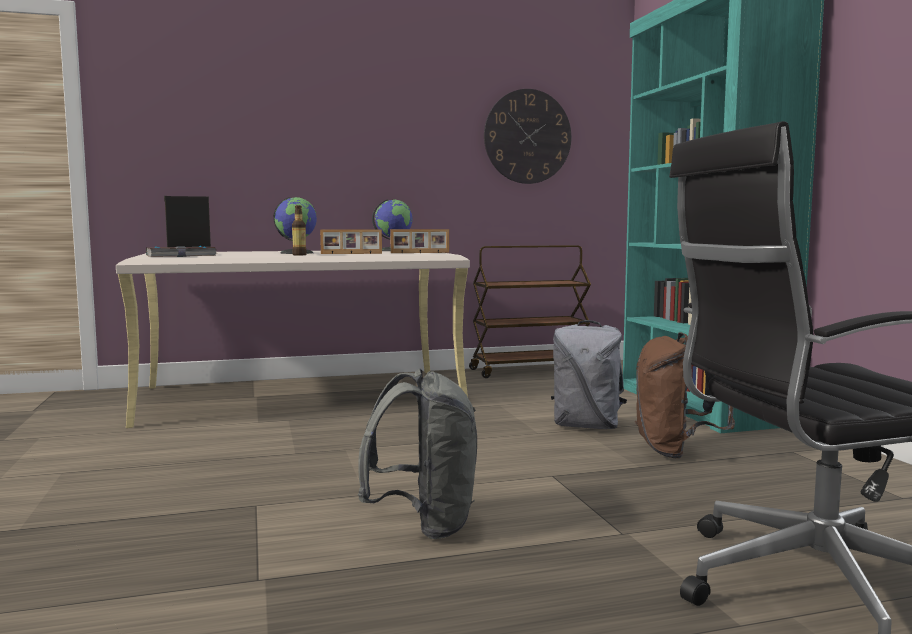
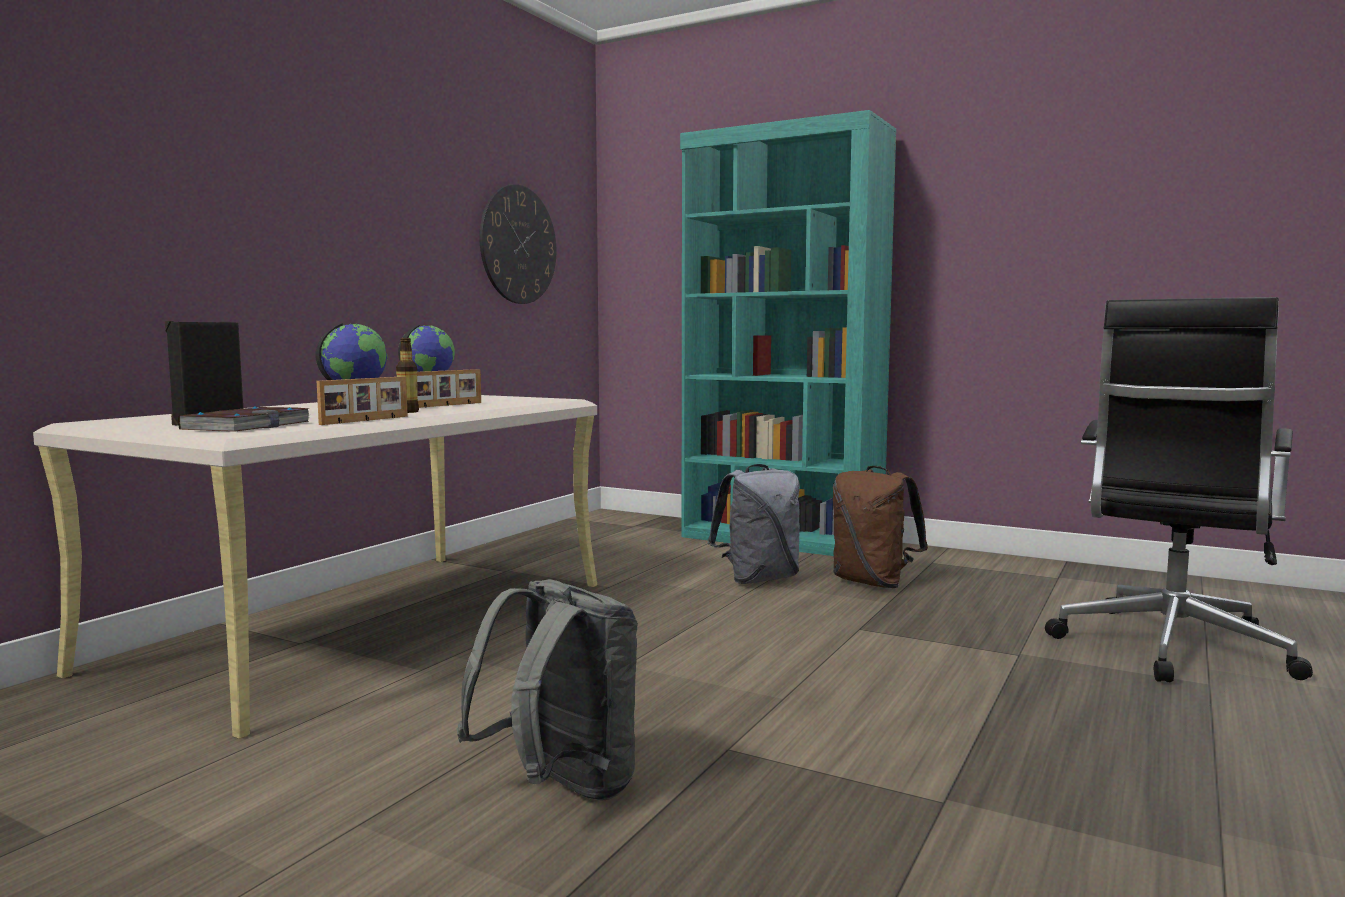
camera: 45 degrees left, 0 degrees up
(420, 253) = (509, 399): picture frame -> picture frame (366, 420)
(424, 524) = (902, 702): grey backpack -> grey backpack (561, 788)
(529, 370) = (546, 536): brown cart -> none

